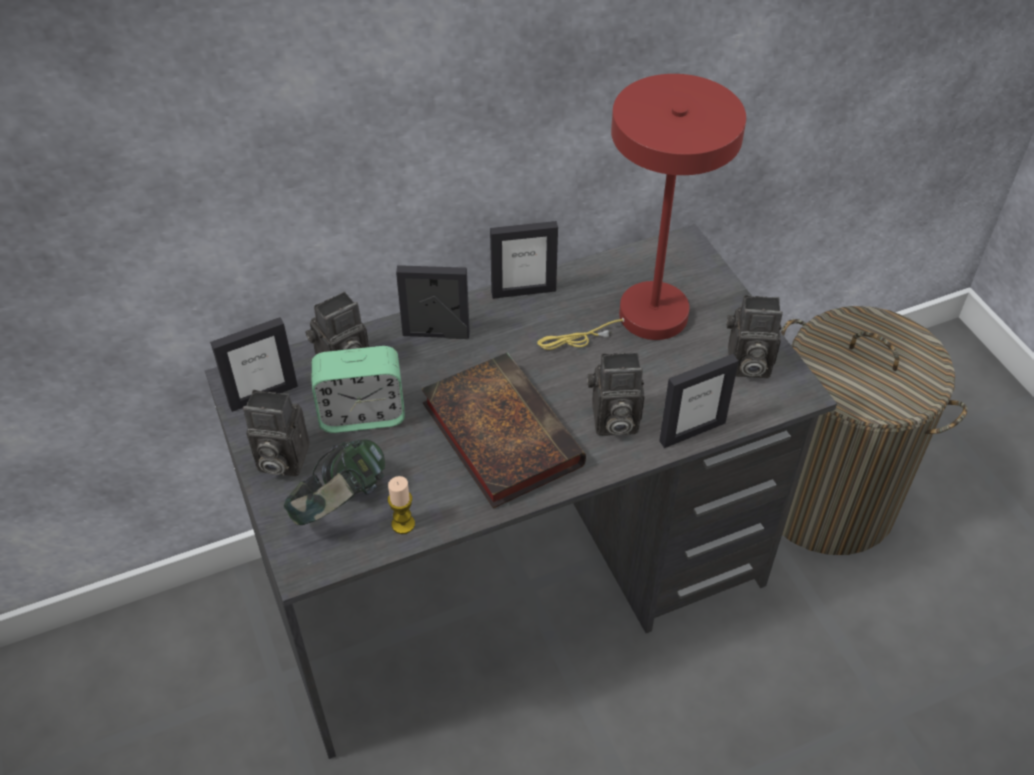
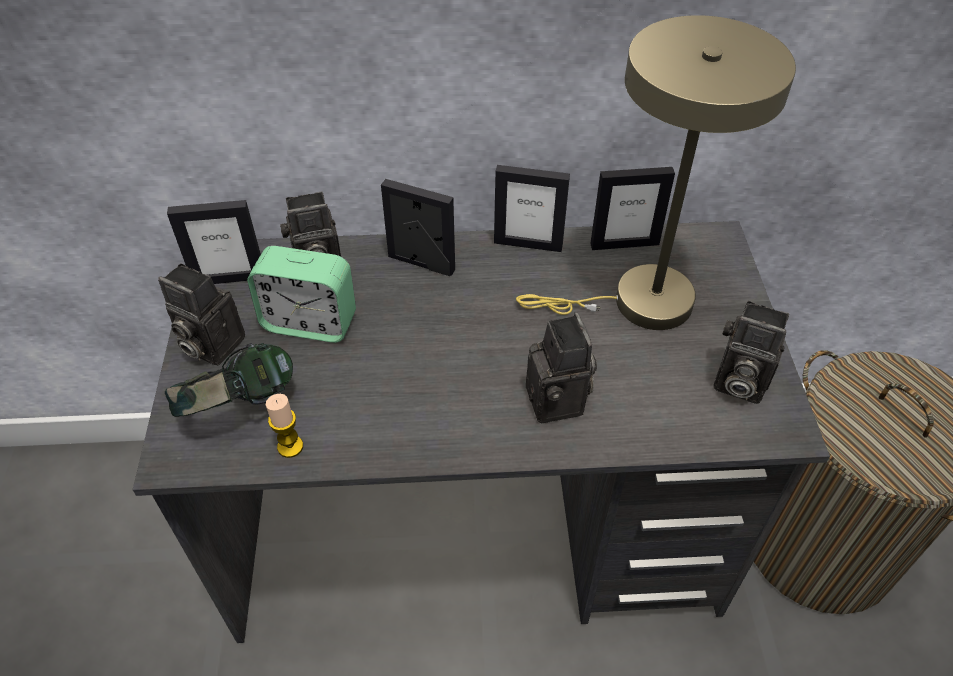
camera: 20 degrees right, 0 degrees up
(498, 432) = (433, 379): book -> none
(612, 422) = (559, 402): camera -> camera turned 120 degrees counterclockwise
(641, 319) = (638, 303): red table lamp -> beige table lamp
(692, 431) = (643, 439): picture frame -> picture frame (624, 244)

